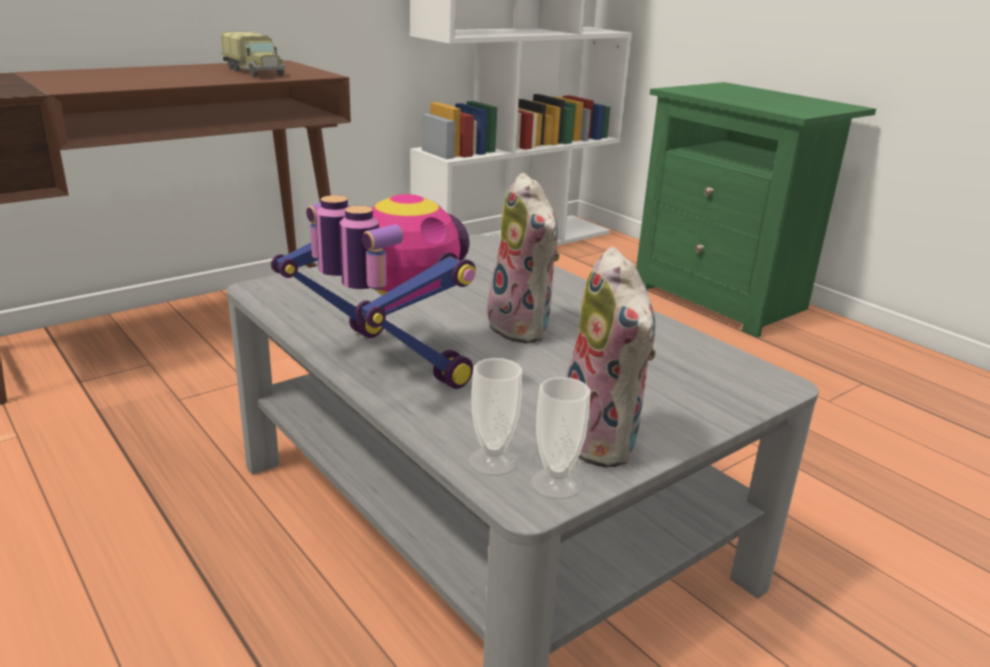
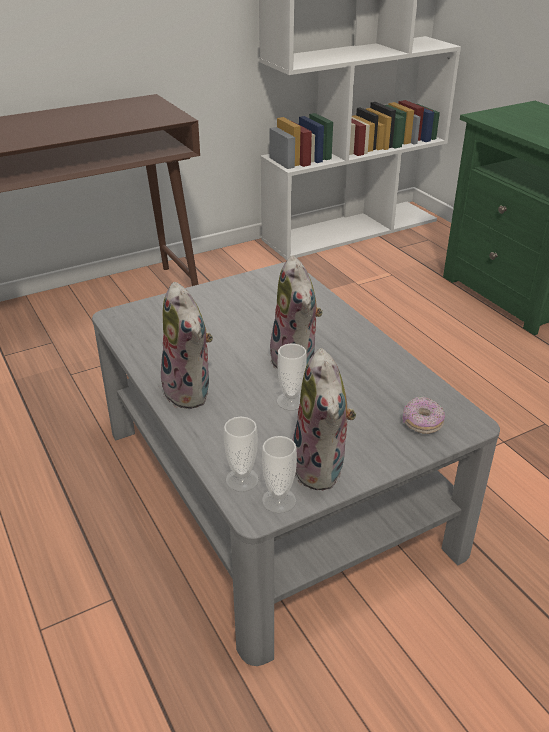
camera: 10 degrees right, 10 degrees up
(255, 72) = (125, 116): toy truck -> none
(388, 363) = (191, 392): toy robot -> plush toy
(531, 369) = (291, 401): none -> cup
(716, 385) = (422, 423): none -> donut

